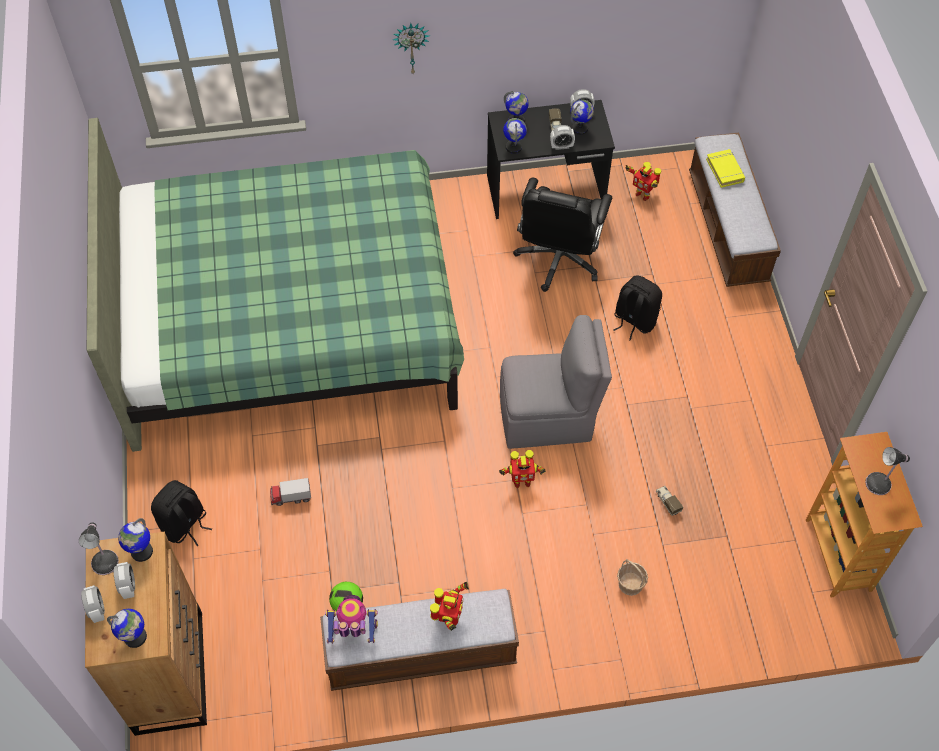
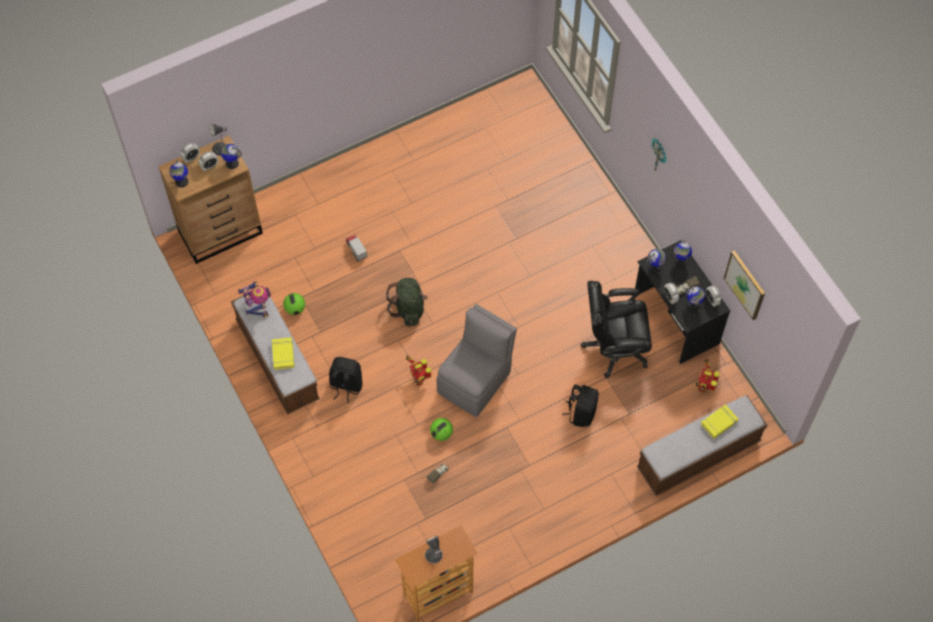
camera: 70 degrees right, 5 degrees up
(185, 525) = (315, 201): black backpack -> black backpack (346, 385)
(288, 318) = (489, 197): green bed -> none
(410, 461) = (408, 309): none -> green backpack
(449, 619) = (283, 354): toy robot -> yellow book
(548, 417) = (475, 381): grey chair -> grey chair turned 120 degrees counterclockwise
(610, 480) = (441, 433): none -> football
(617, 36) = (745, 284): none -> picture
(630, 584) = (368, 467): basket -> none

